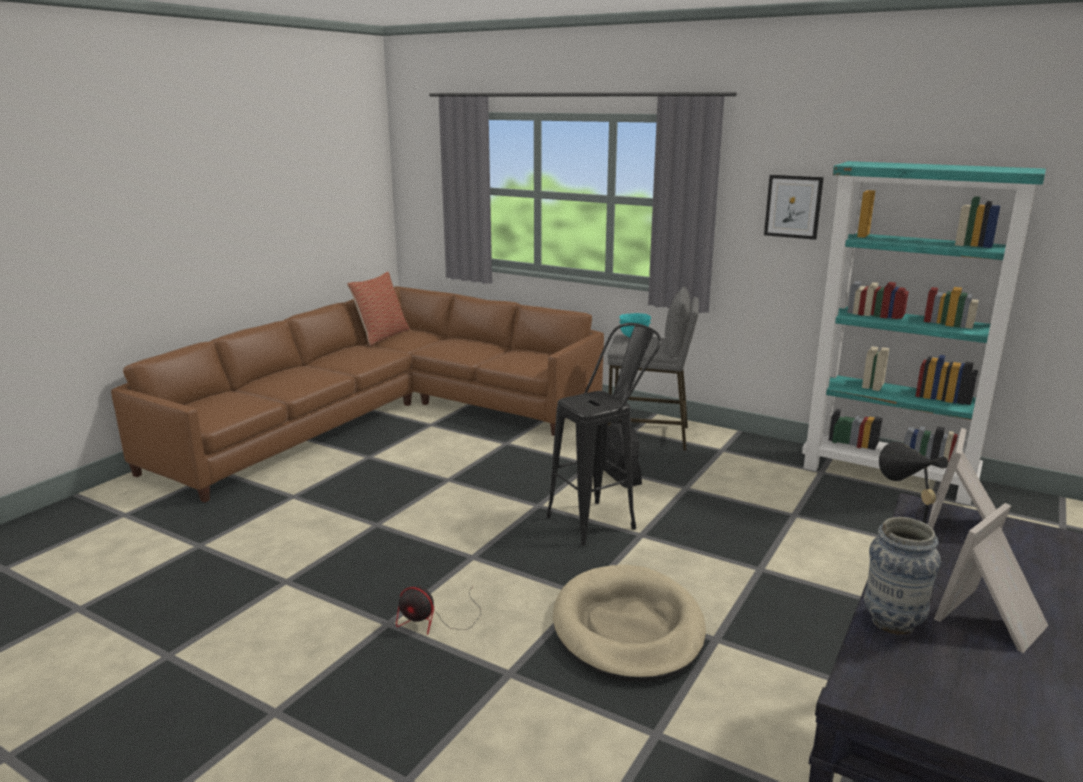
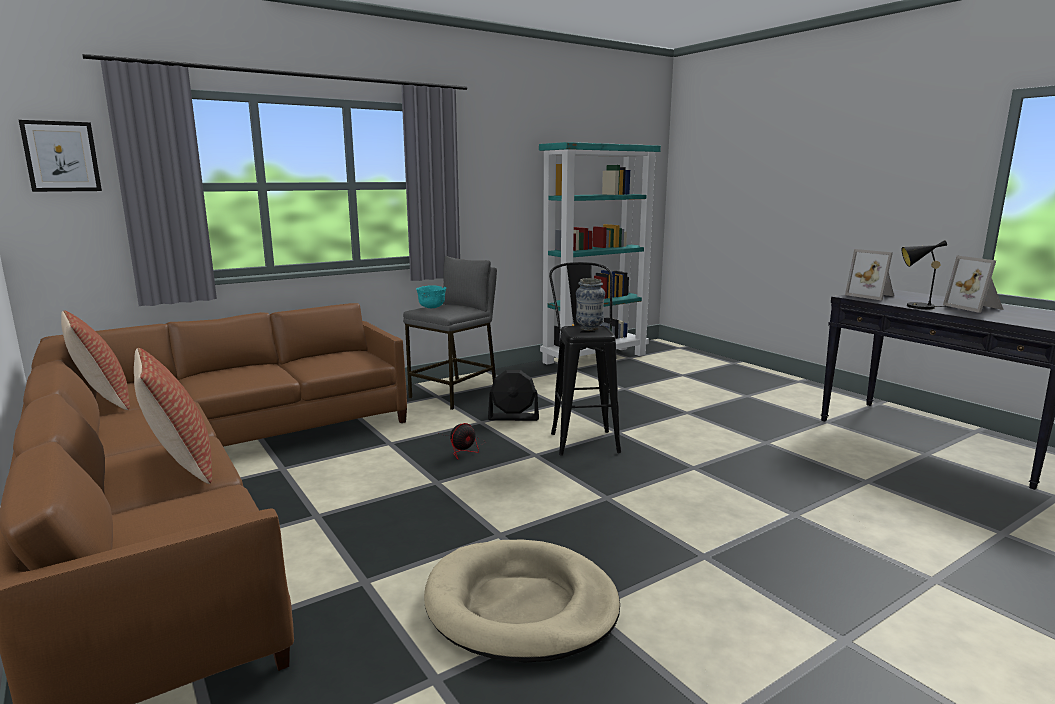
camera: 65 degrees left, 5 degrees down
(294, 382) = (180, 465): none -> pillow
(436, 620) = (707, 532): fan -> fan (464, 448)
(628, 628) = (745, 463): beige dog bed -> beige dog bed (521, 605)
(793, 206) = (504, 180): picture -> picture (61, 156)
(892, 623) = (986, 317): vase -> vase (589, 328)

